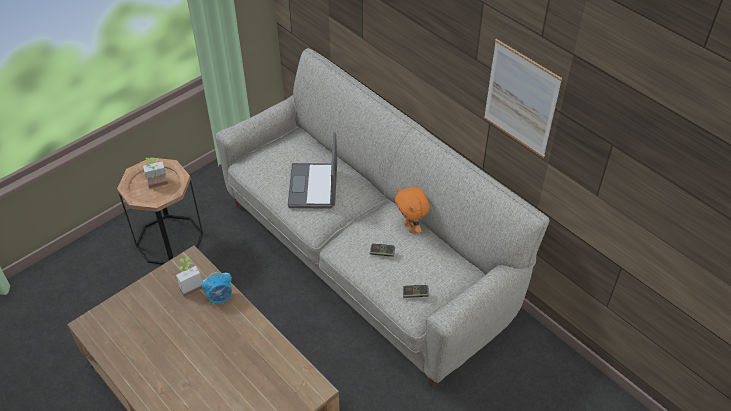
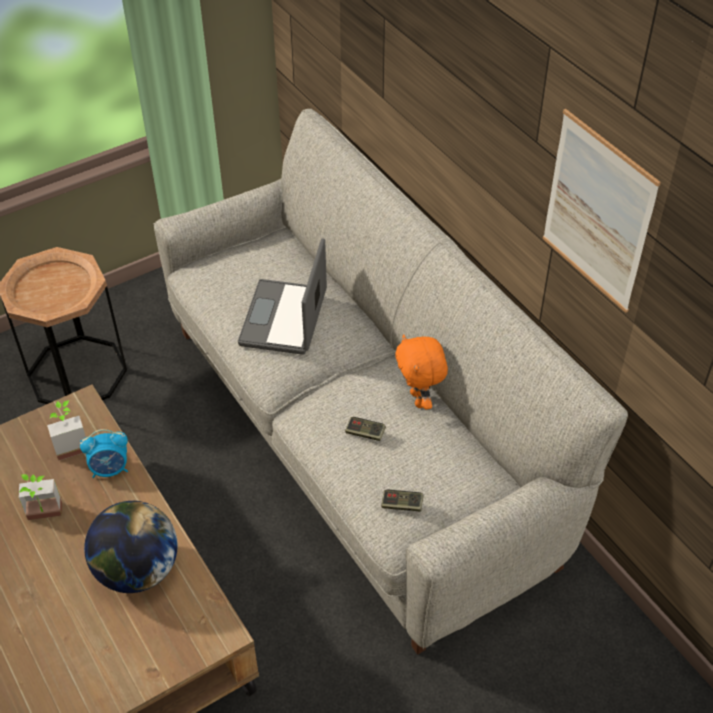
camera: 10 degrees right, 0 degrees up
(158, 185) = (58, 289): potted plant -> potted plant (44, 517)
(254, 359) = (137, 570): none -> globe

